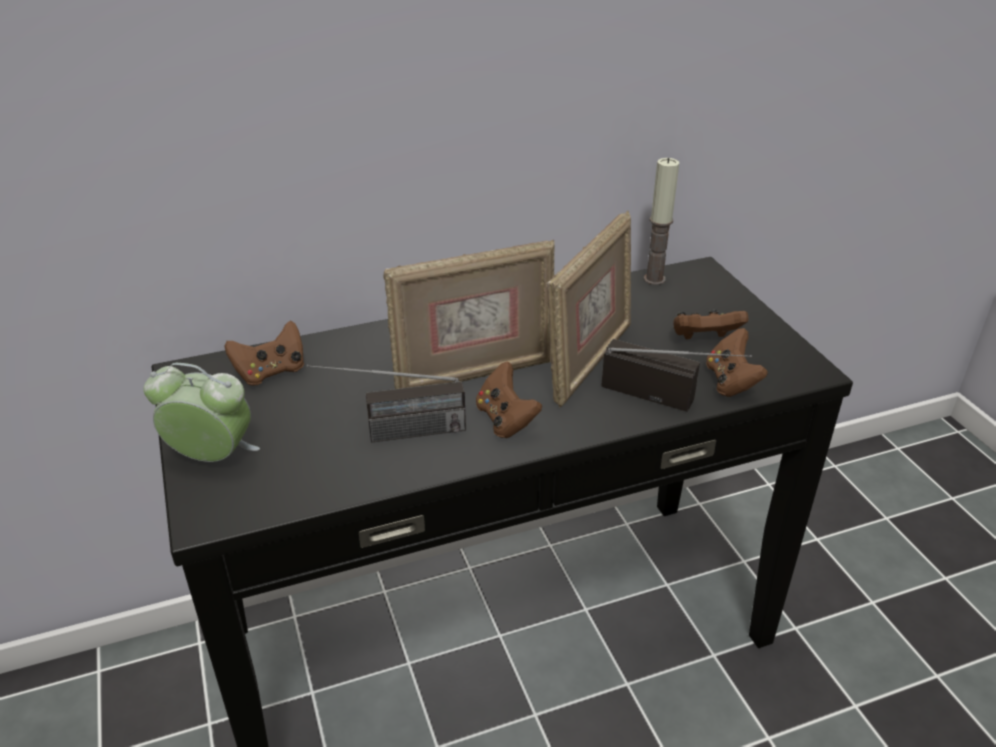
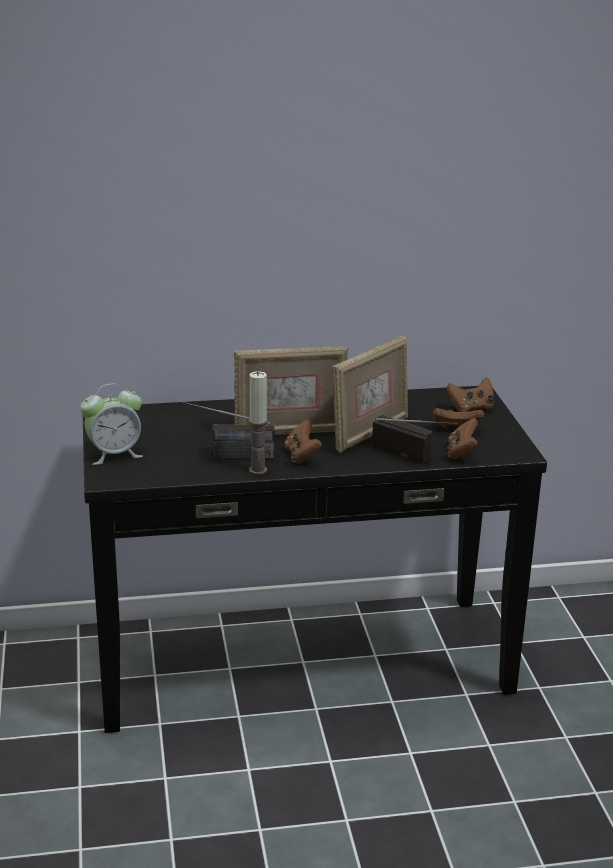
camera: 10 degrees right, 10 degrees down
(212, 457) = (114, 454): alarm clock -> alarm clock turned 135 degrees clockwise
(271, 372) = (158, 418): brown game controller -> brown game controller (471, 408)
(654, 279) = (440, 394): candle -> candle (258, 470)

